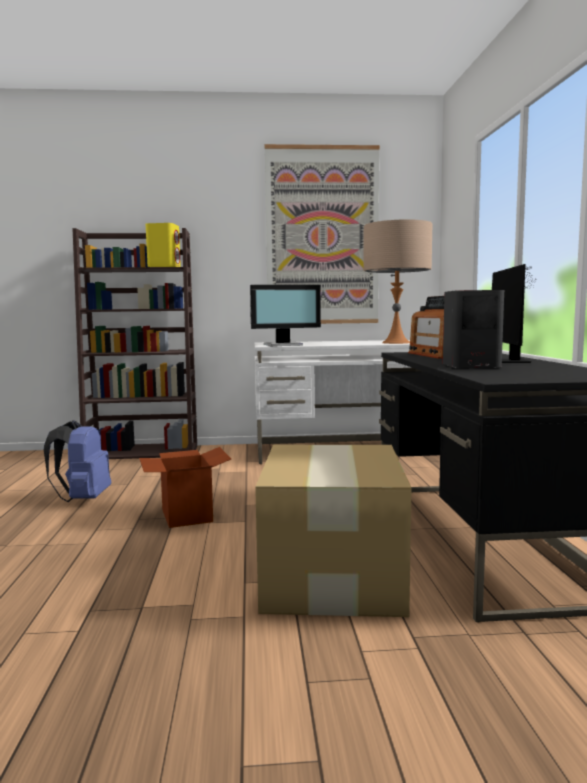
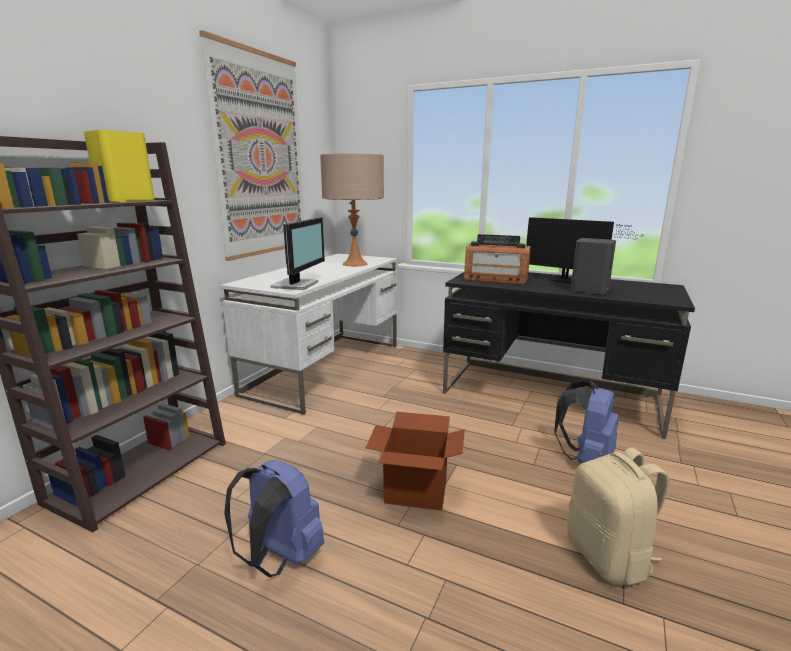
camera: 60 degrees left, 10 degrees up
(152, 599) = (609, 557): none -> beige backpack
(333, 573) = (586, 459): cardboard box -> blue backpack

